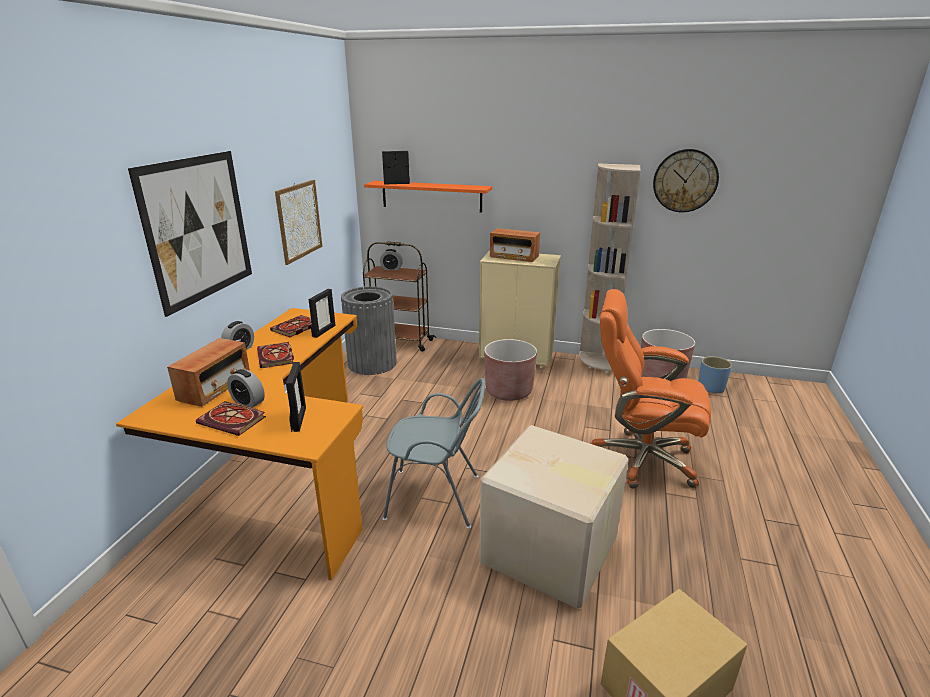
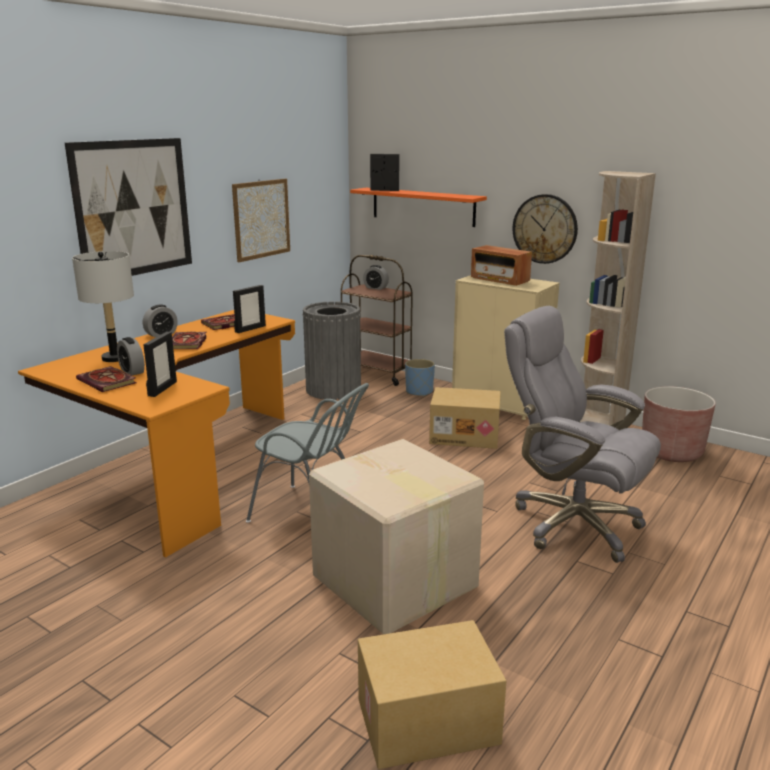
camera: 20 degrees right, 5 degrees down
(215, 388) = (114, 358): radio -> grey table lamp
(508, 391) = (465, 435): brown planter -> cardboard box
(640, 459) = (572, 524): orange office chair -> grey office chair
(685, 181) = (713, 194): wall clock -> wall clock (545, 229)
(711, 388) = (735, 471): blue planter -> blue planter (419, 392)

